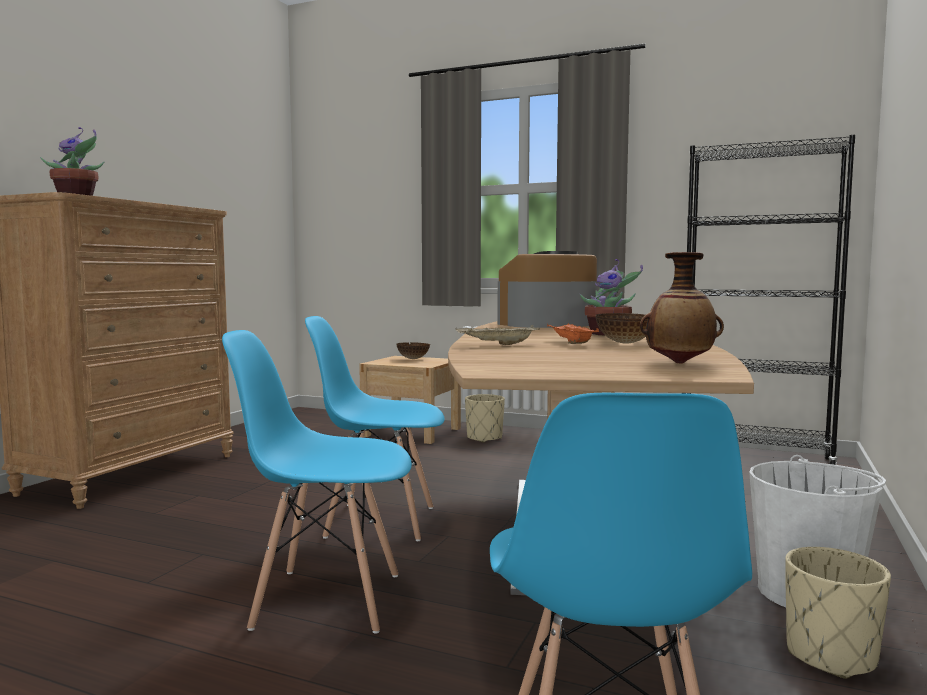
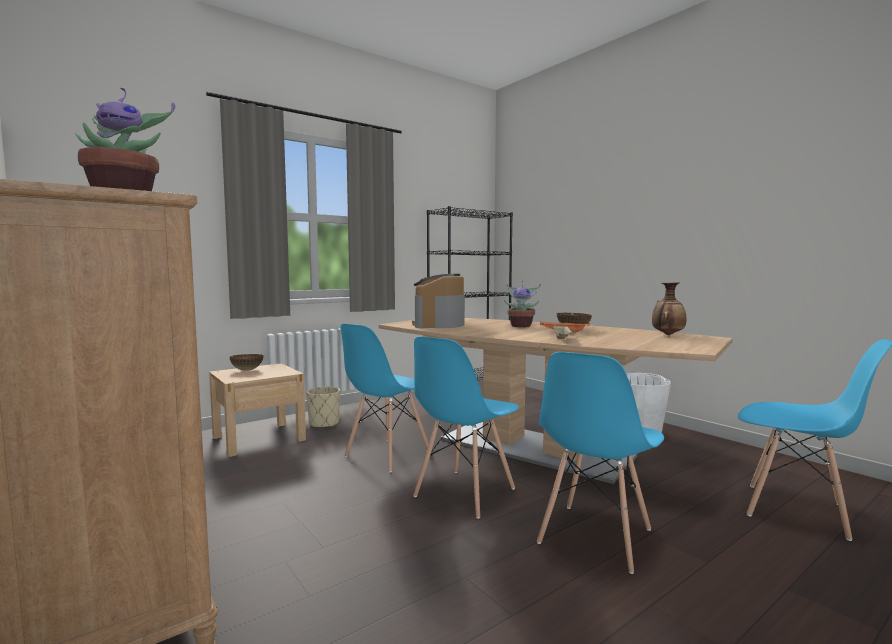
camera: 60 degrees left, 0 degrees up
(438, 475) = (387, 455): none -> blue chair
(831, 656) = (696, 447): beige planter -> none

